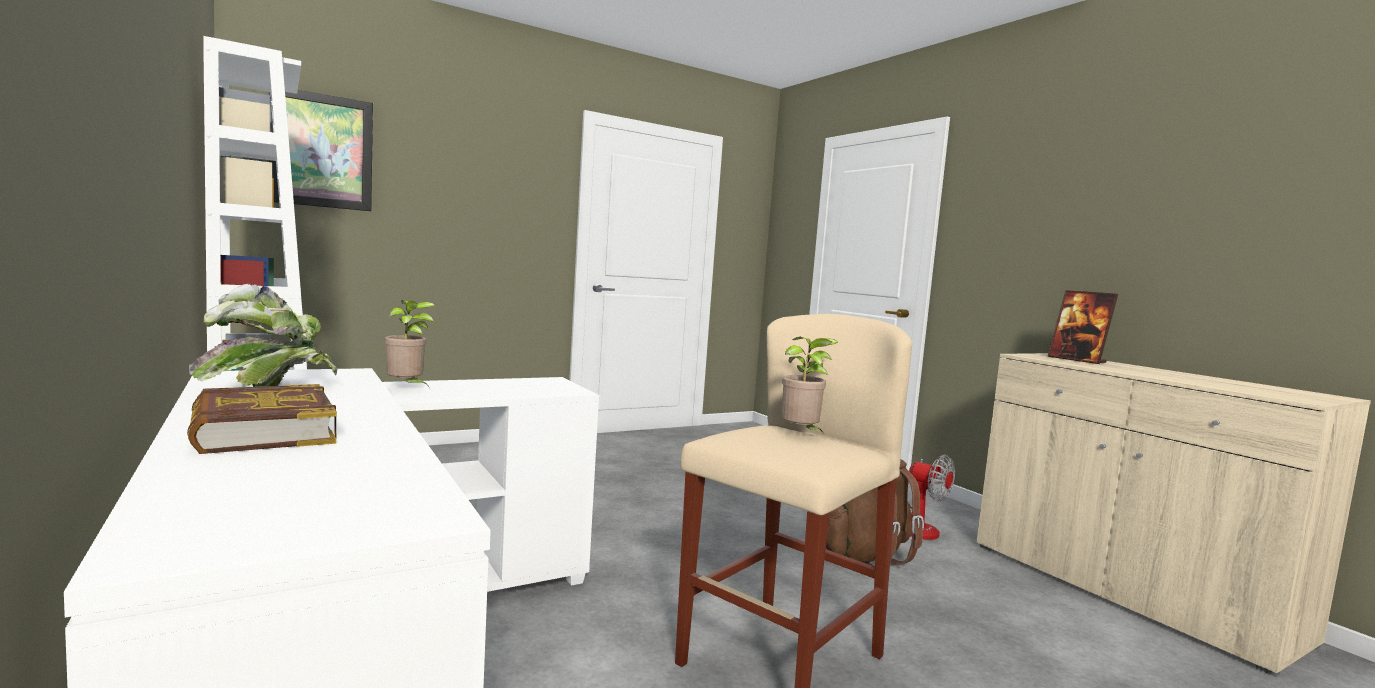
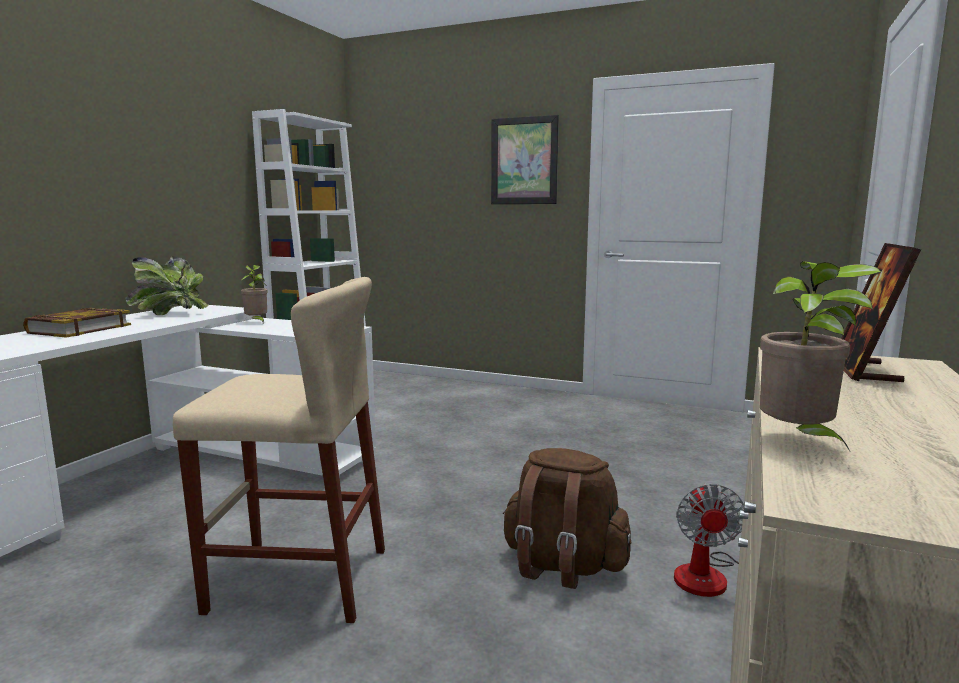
camera: 55 degrees right, 5 degrees up
(322, 151) = (398, 160): picture -> picture (524, 161)
(802, 435) = (292, 386): potted plant -> potted plant (799, 442)

